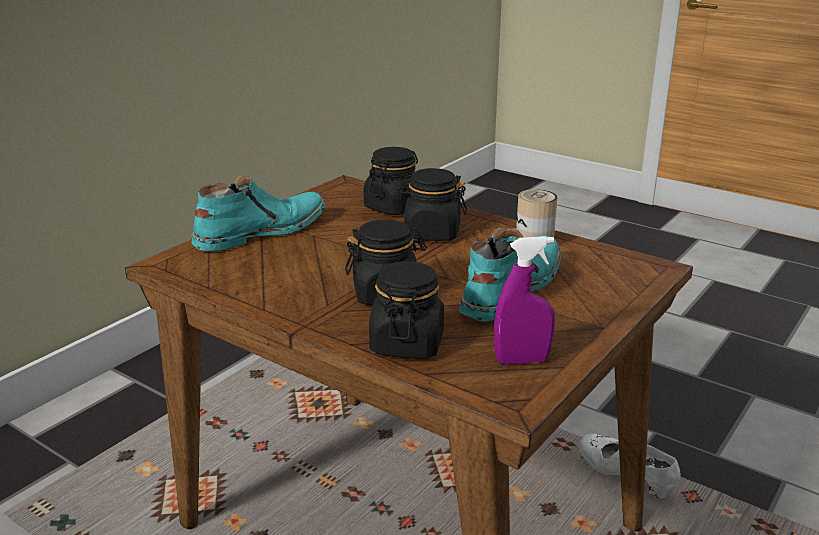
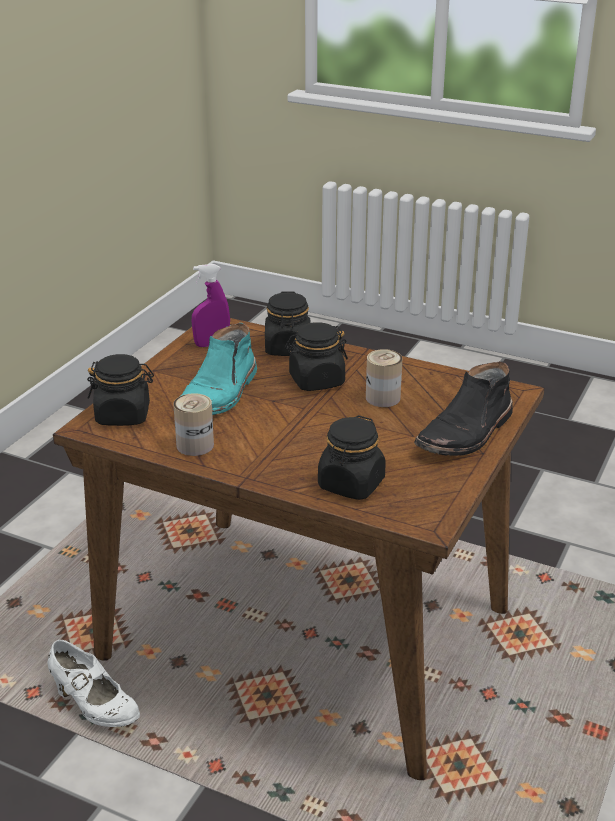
camera: 170 degrees right, 5 degrees up
(260, 232) = (466, 434): turquoise boot -> black boot
(318, 269) = (383, 398): none -> can
(432, 233) = (298, 448): black jar -> black jar (123, 415)

